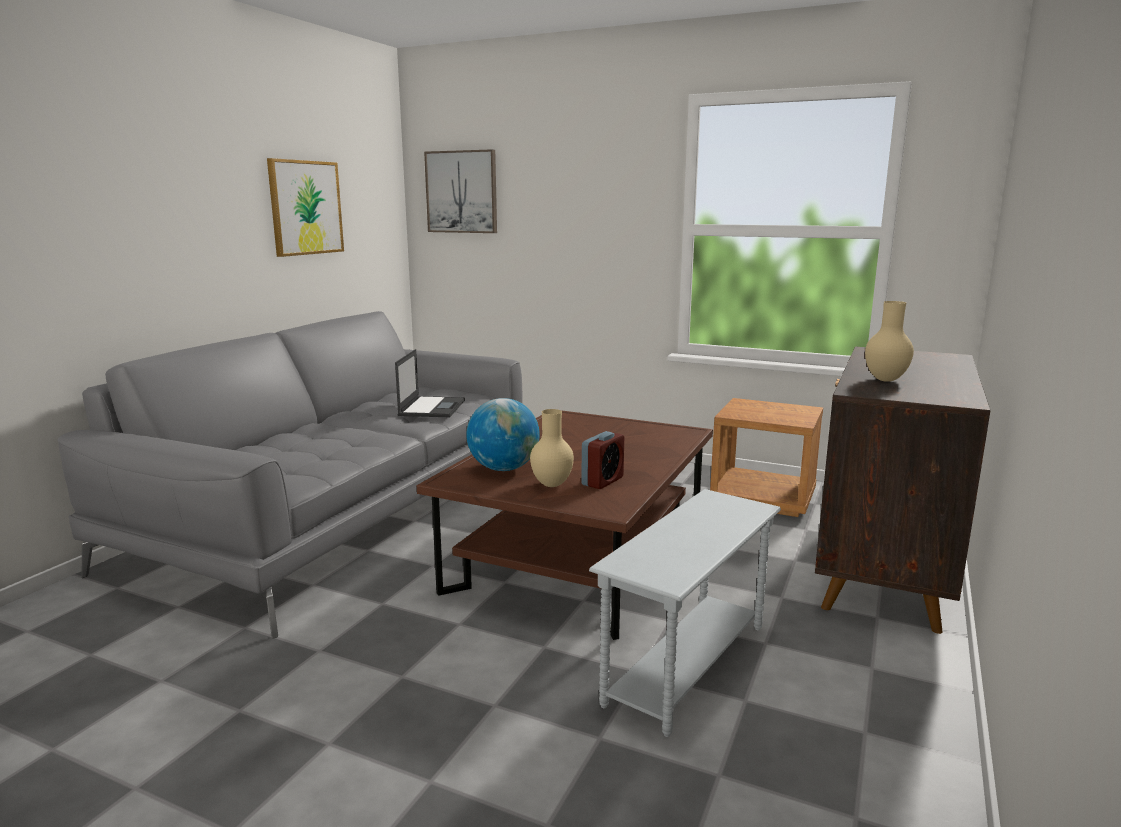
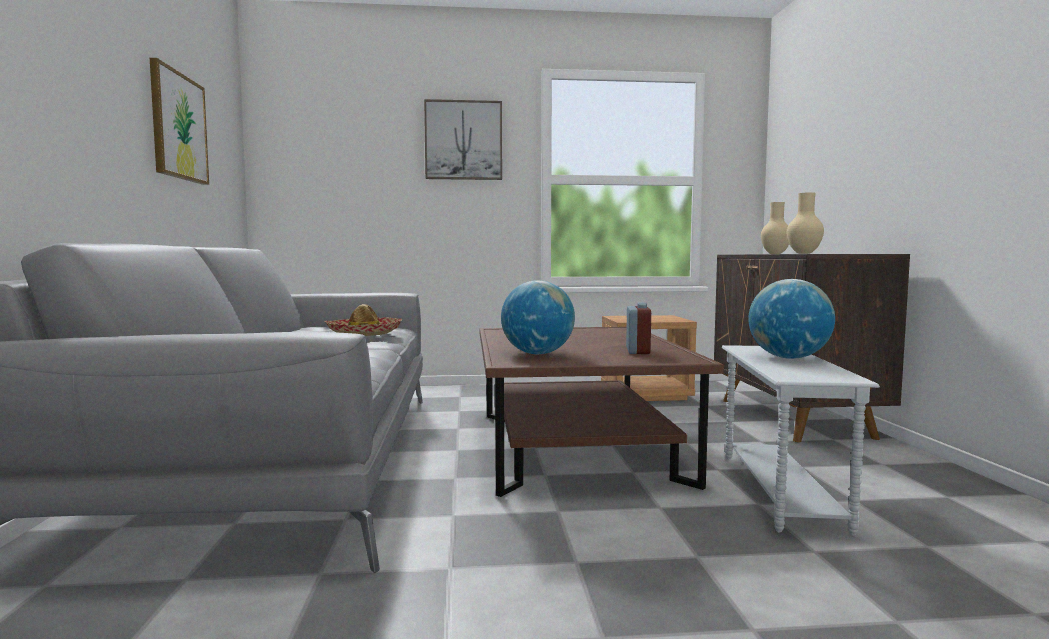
camera: 30 degrees left, 10 degrees down
(432, 407) = (364, 333): laptop -> hat
(462, 192) = (316, 143): picture -> picture (463, 140)
(552, 485) = (606, 356): beige vase -> beige vase (776, 254)
(707, 529) = (788, 358): none -> globe

